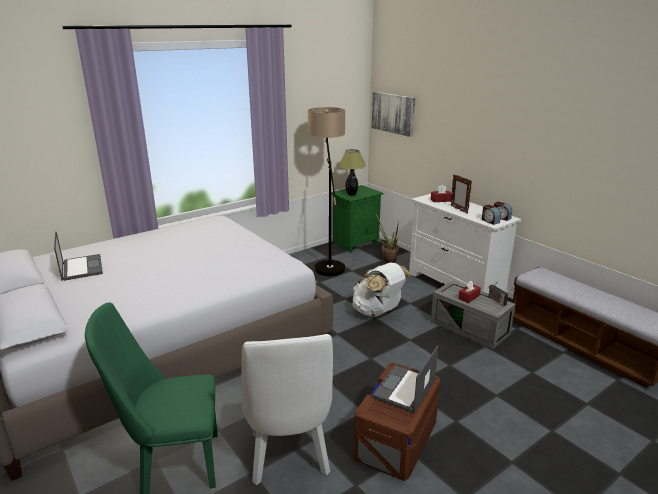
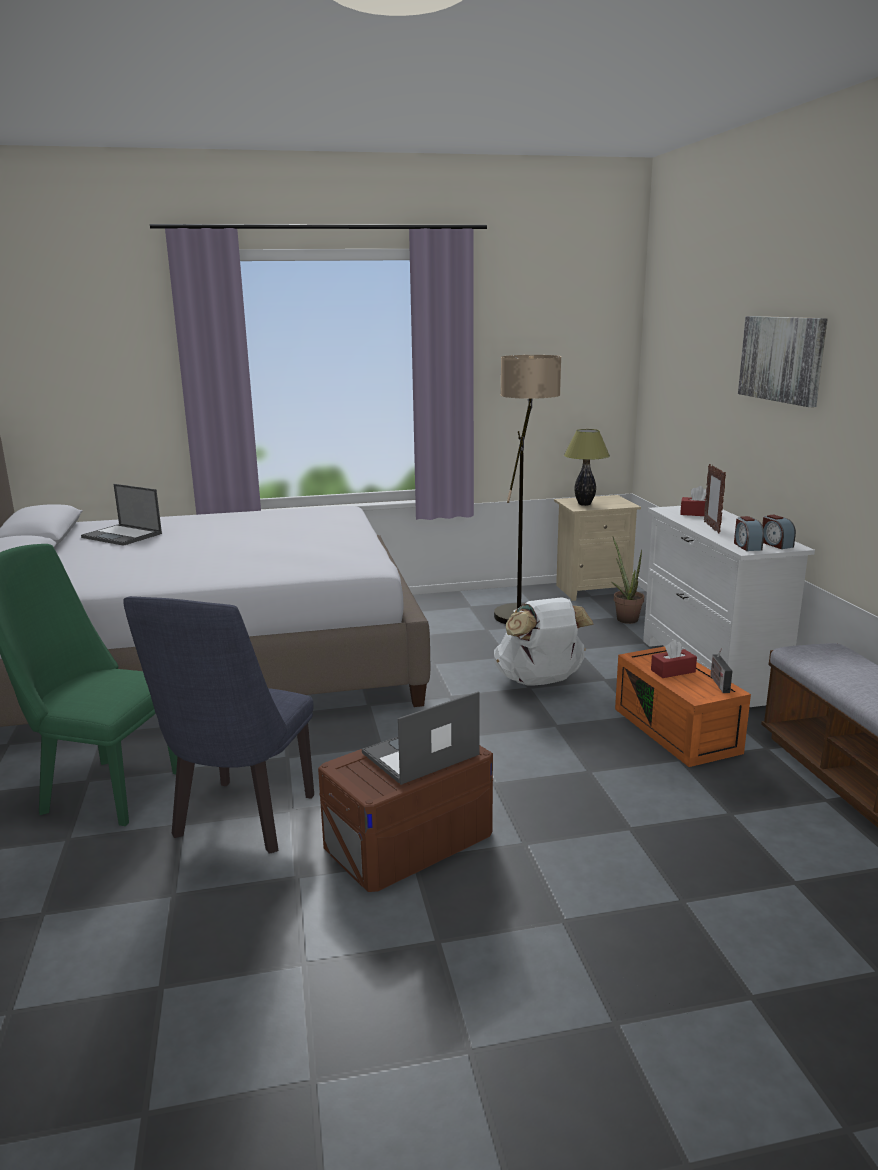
camera: 25 degrees right, 5 degrees down
(81, 267) = (123, 535): laptop -> laptop turned 120 degrees clockwise
(289, 459) = (240, 823): white chair -> blue chair
(355, 243) = (591, 590): green nightstand -> beige nightstand
(393, 113) = (664, 371): picture -> picture (782, 359)
(471, 328) = (678, 731): grey storage box -> orange storage box

